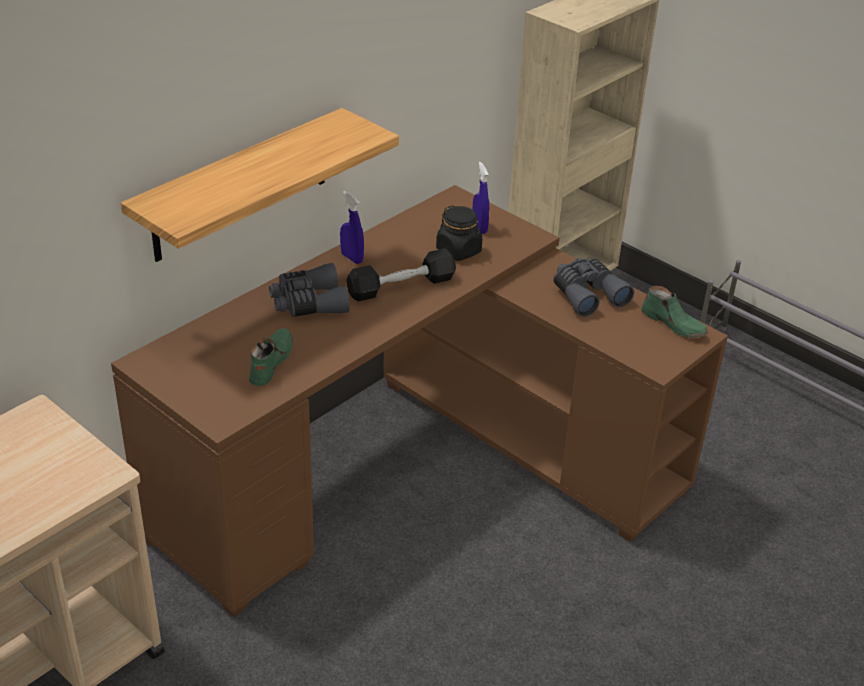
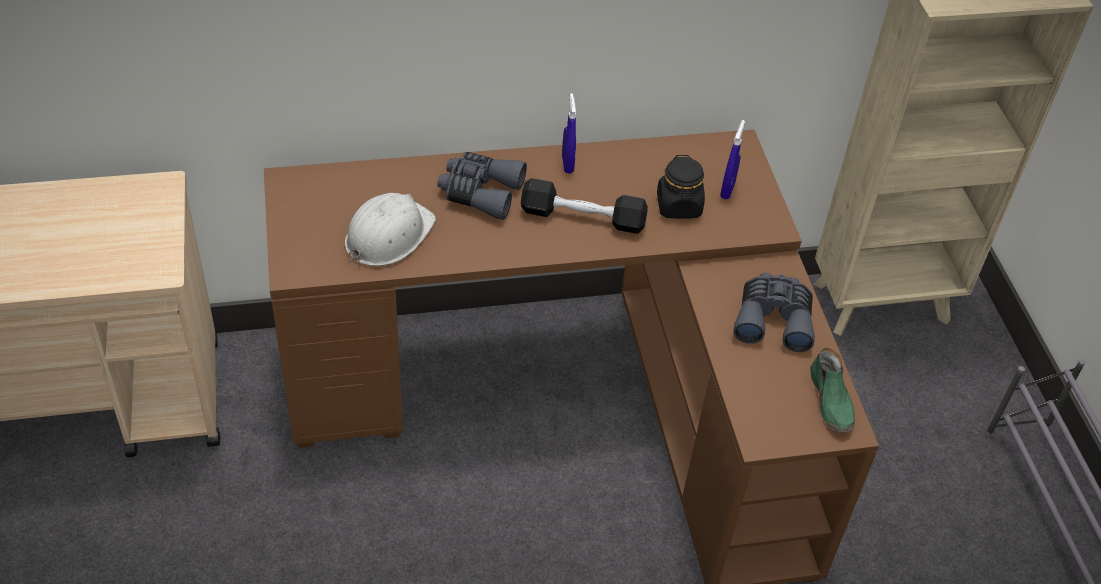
camera: 35 degrees right, 10 degrees up
(241, 186) = (447, 48): shelf -> none
(270, 362) = (388, 235): green shoe -> white hard hat

